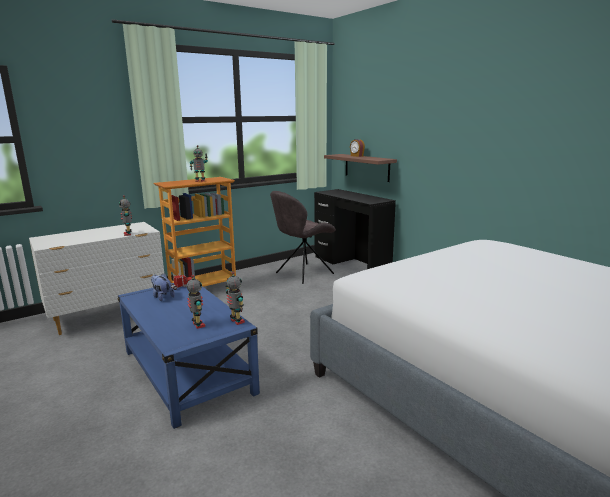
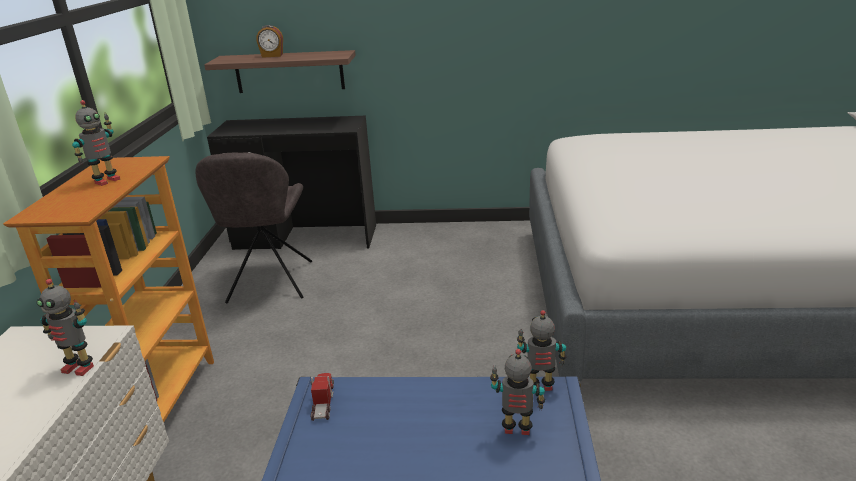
camera: 50 degrees left, 10 degrees up
(162, 297) = (345, 437): plush toy -> none

